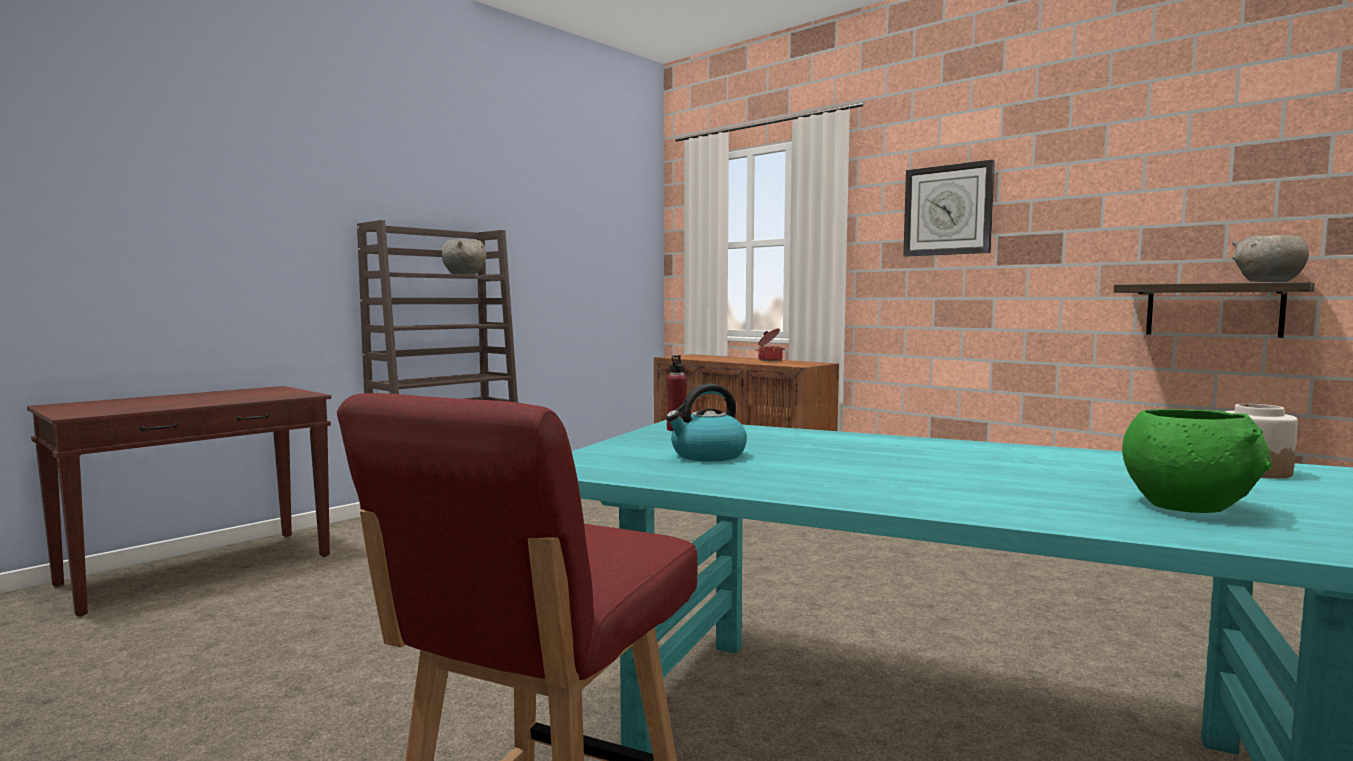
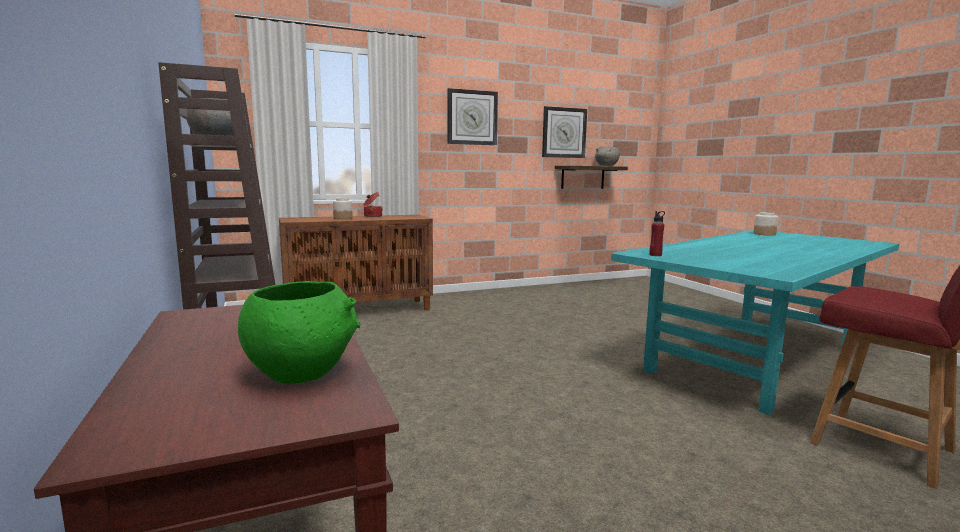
camera: 65 degrees left, 5 degrees up
(707, 455) = (740, 259): kettle -> none
(728, 359) = (343, 218): none -> jar
(1155, 215) = (564, 132): none -> wall clock
(1188, 507) = (824, 243): green bowl -> green bowl (301, 372)

